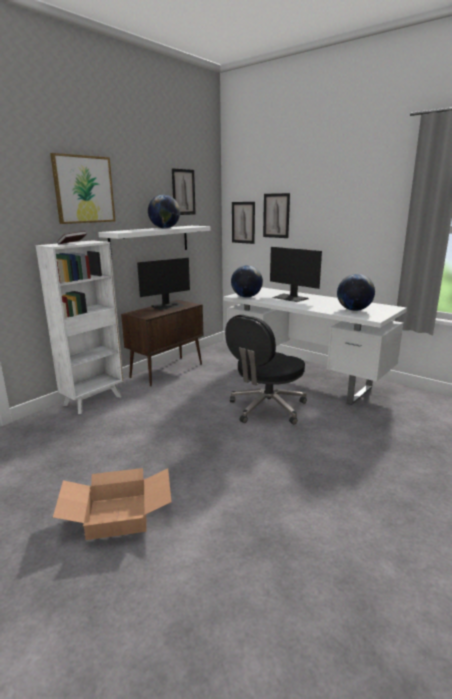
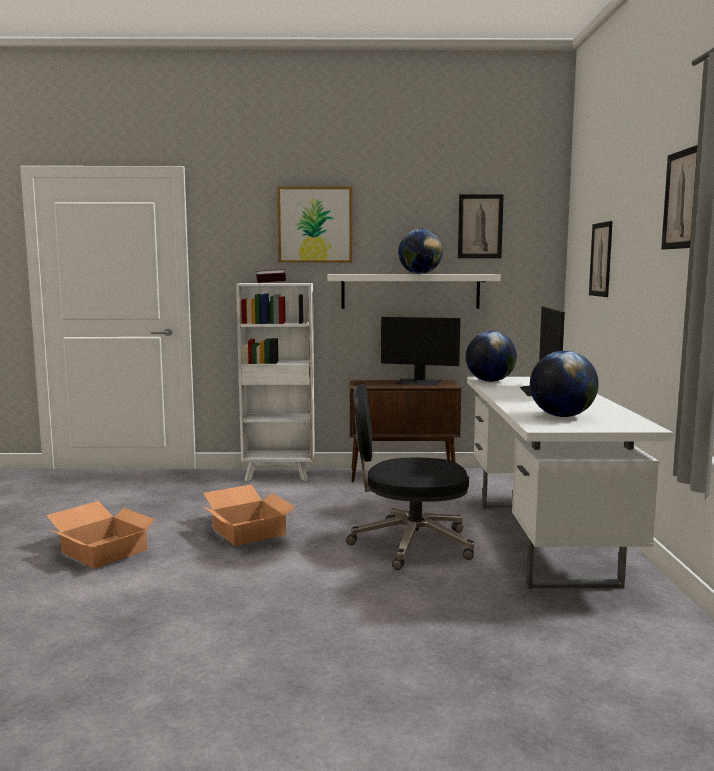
camera: 50 degrees right, 10 degrees down
(174, 445) = (247, 531): none -> cardboard box
(243, 222) = (578, 272): picture -> picture (682, 199)

